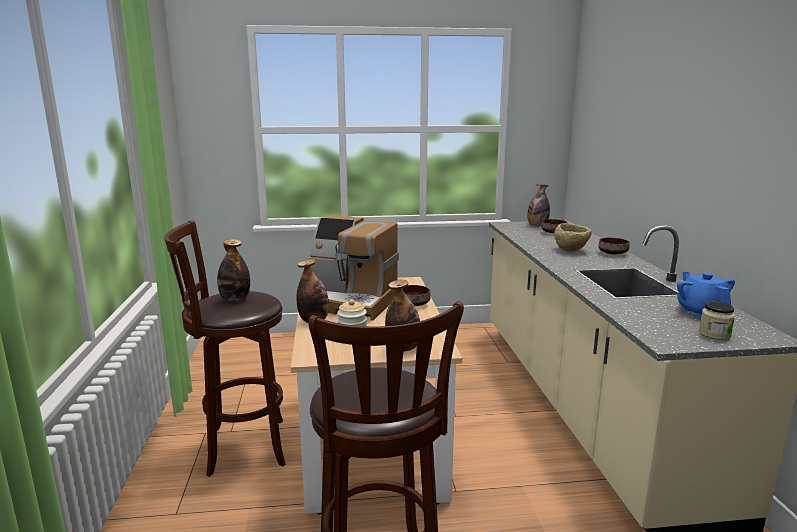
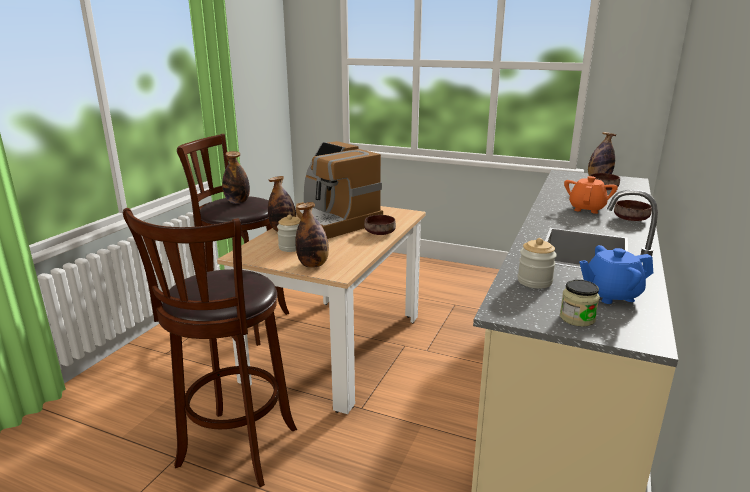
camera: 30 degrees right, 5 degrees up
(571, 250) = (586, 209): beige bowl -> orange teapot
(642, 314) = (534, 281): none -> jar
(701, 312) = (610, 295): blue teapot -> blue teapot turned 120 degrees counterclockwise

